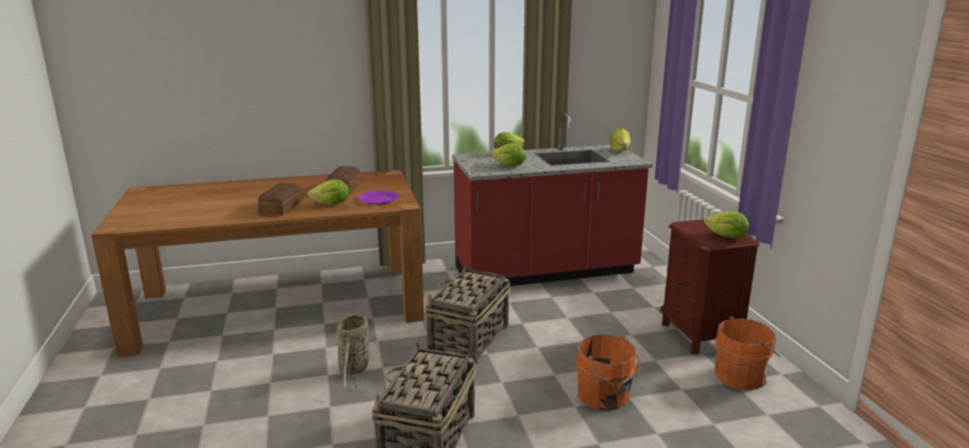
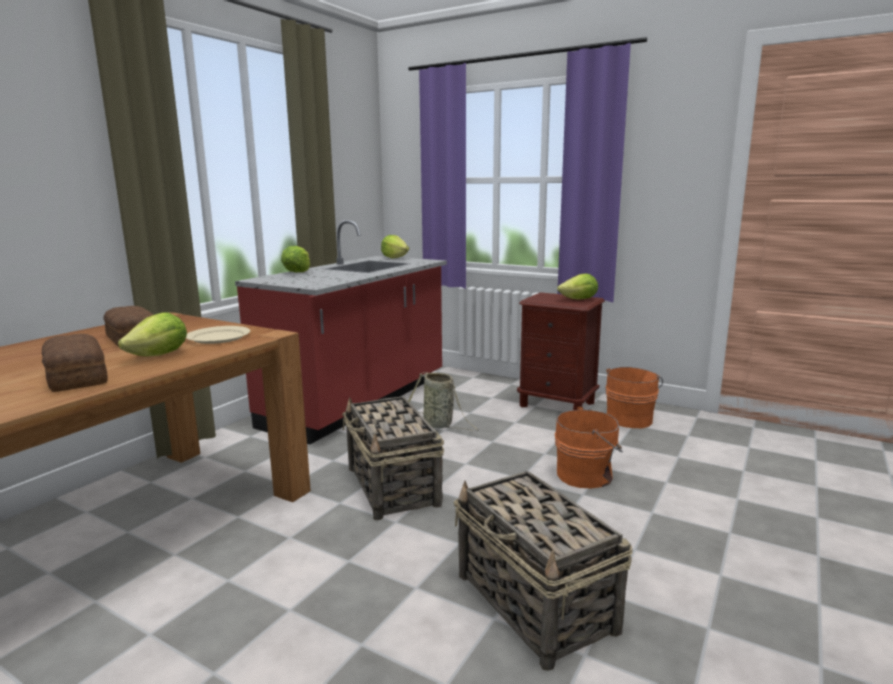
camera: 45 degrees left, 5 degrees down
(354, 370) = (316, 584): basket -> basket (440, 425)
(378, 199) = (218, 337): purple plate -> beige plate
(509, 166) = (331, 278): lettuce -> none

